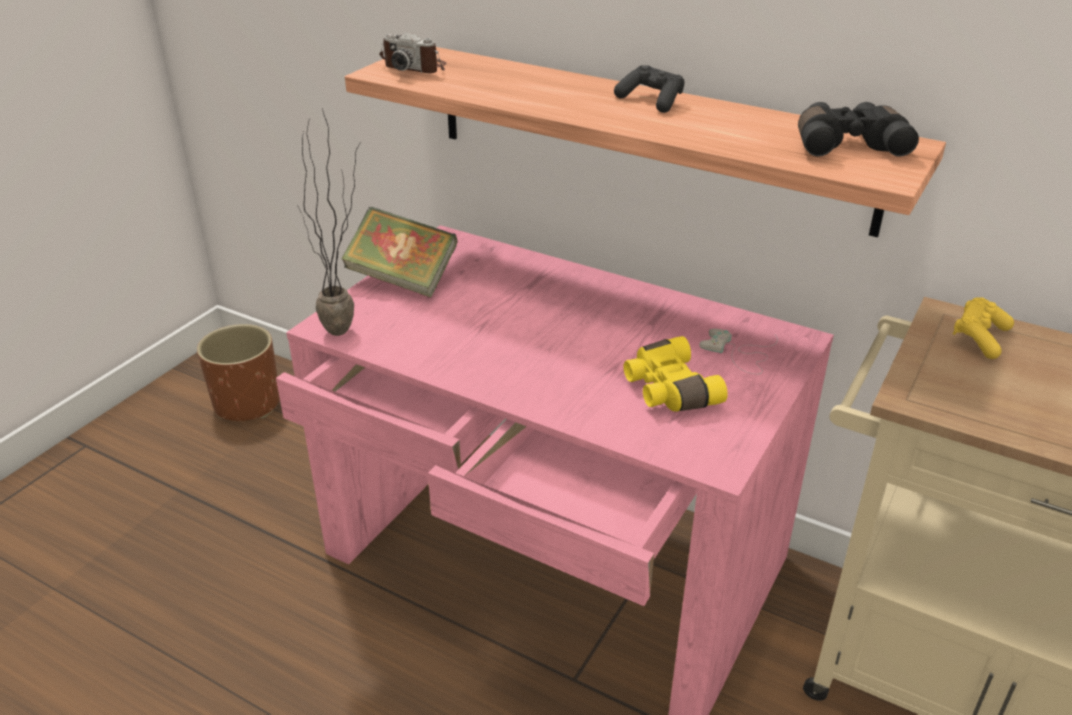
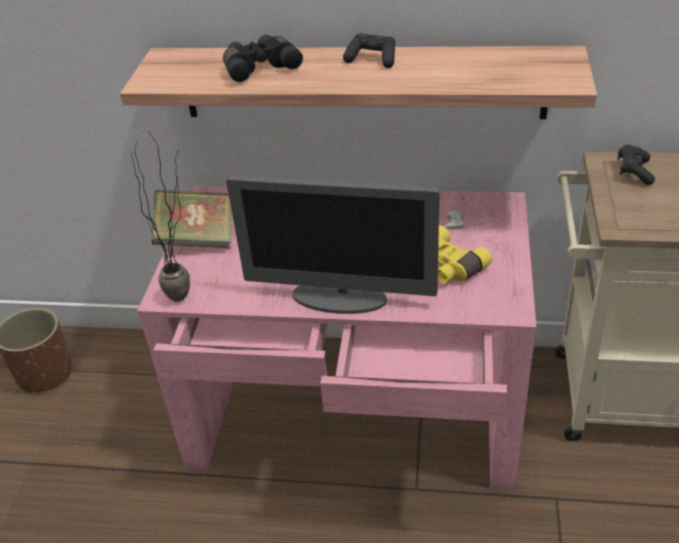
camera: 20 degrees left, 5 degrees up
(415, 67) = (171, 71): camera -> none
(514, 386) = (340, 298): none -> monitor
(847, 144) = (528, 64): black binoculars -> black binoculars (260, 67)
(979, 338) = (634, 172): yellow game controller -> black game controller

